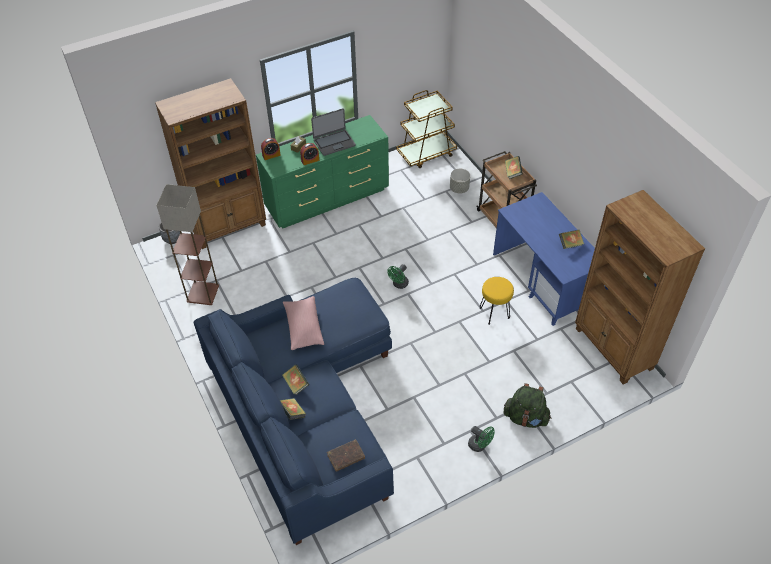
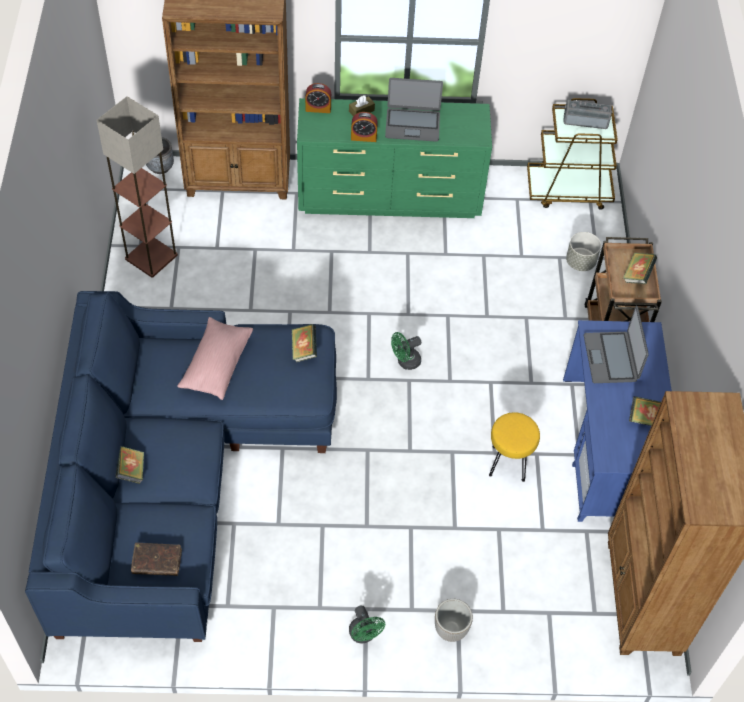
camera: 25 degrees right, 5 degrees up
(296, 384) = (160, 435): book -> book (304, 349)
(427, 104) = (585, 120): none -> radio
(525, 418) = (451, 630): green backpack -> planter
(529, 221) = (611, 358): none -> laptop

